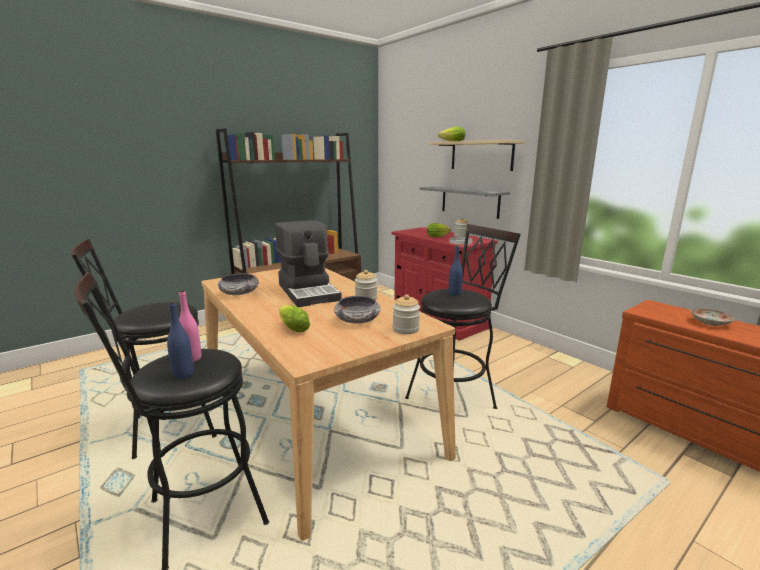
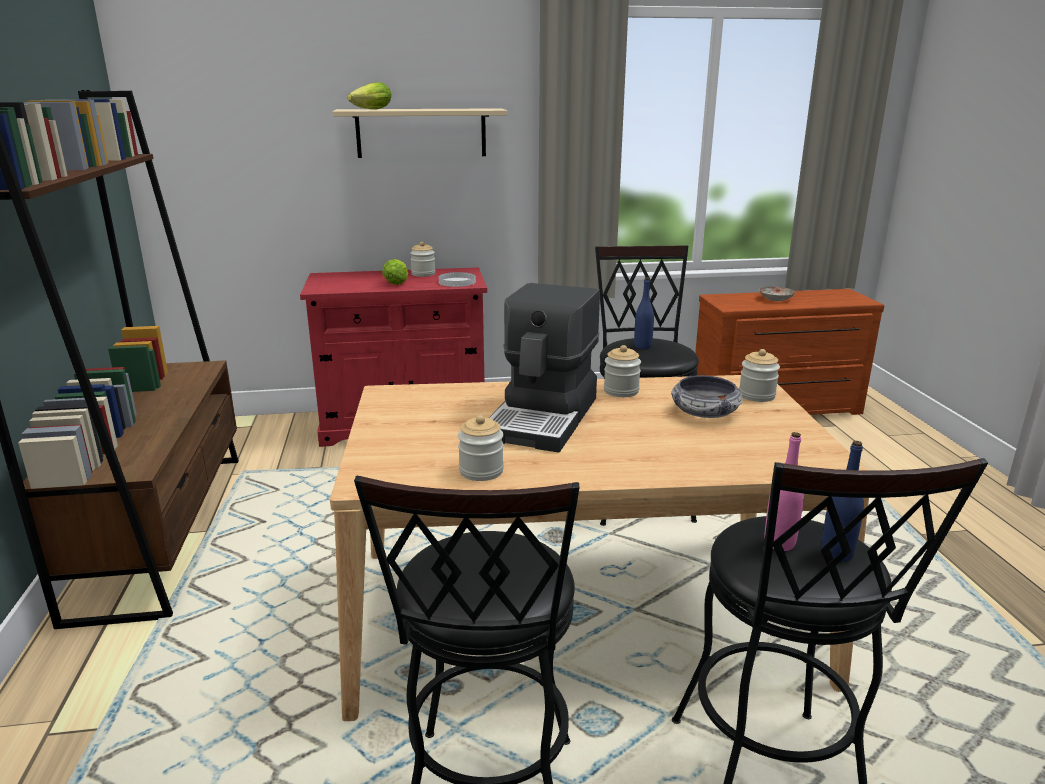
camera: 60 degrees left, 5 degrees up
(239, 293) = (481, 471): bowl -> jar
(292, 327) = (704, 454): lettuce -> none
(309, 292) = (544, 418): coffee machine -> coffee machine turned 105 degrees clockwise
(470, 201) = (407, 212): grey shelf -> none

